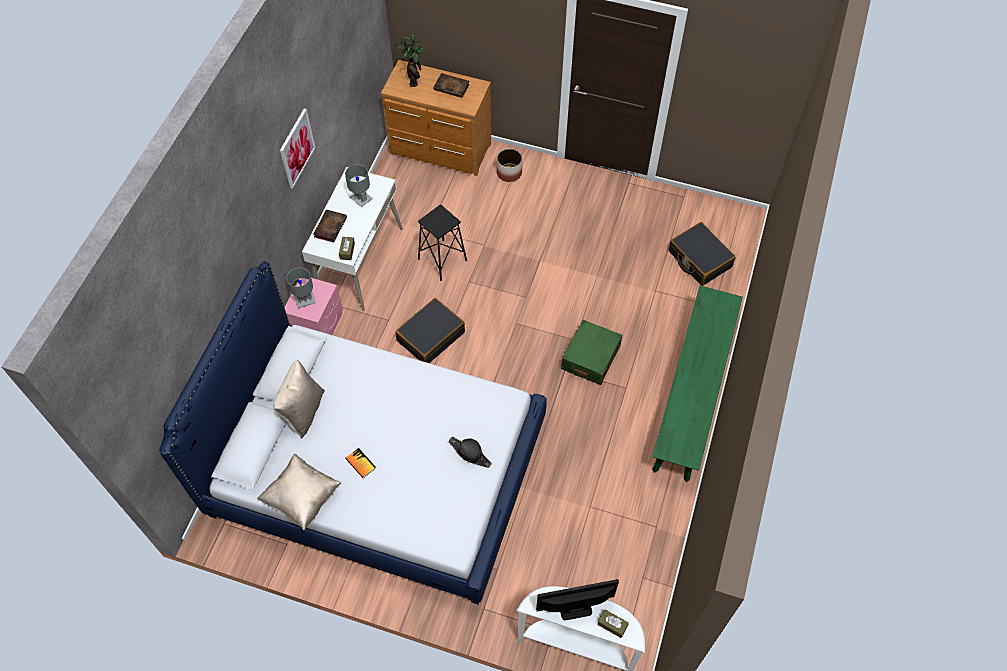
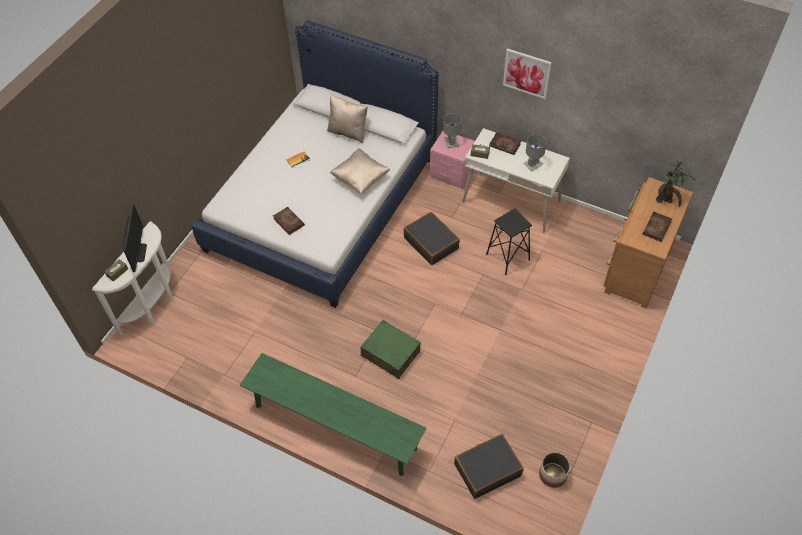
camera: 100 degrees right, 5 degrees down
(302, 497) = (282, 129): beige pillow -> beige pillow (360, 179)
(470, 453) = (288, 221): black hat -> book
(509, 172) = (607, 319): planter -> planter (553, 474)

